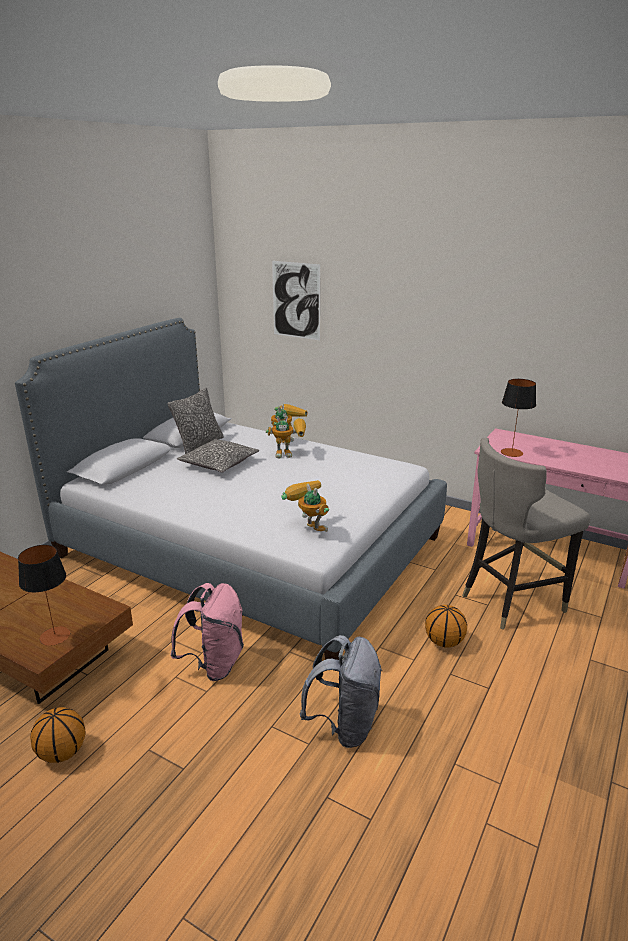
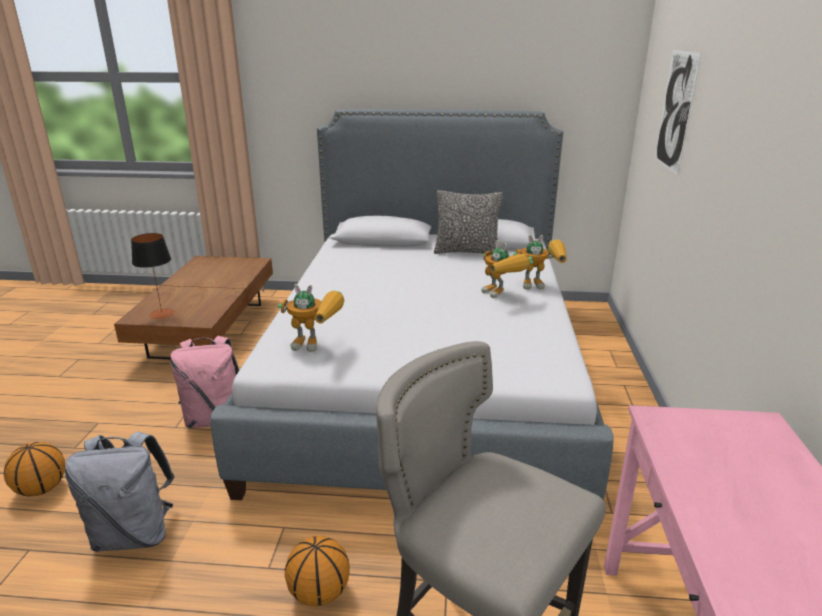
camera: 65 degrees right, 0 degrees up
(61, 753) = (94, 386): basketball -> basketball (41, 488)
(219, 463) = (433, 270): pillow -> none
(308, 527) = (317, 345): toy robot -> toy robot turned 75 degrees clockwise
(511, 452) = (678, 447): table lamp -> none

